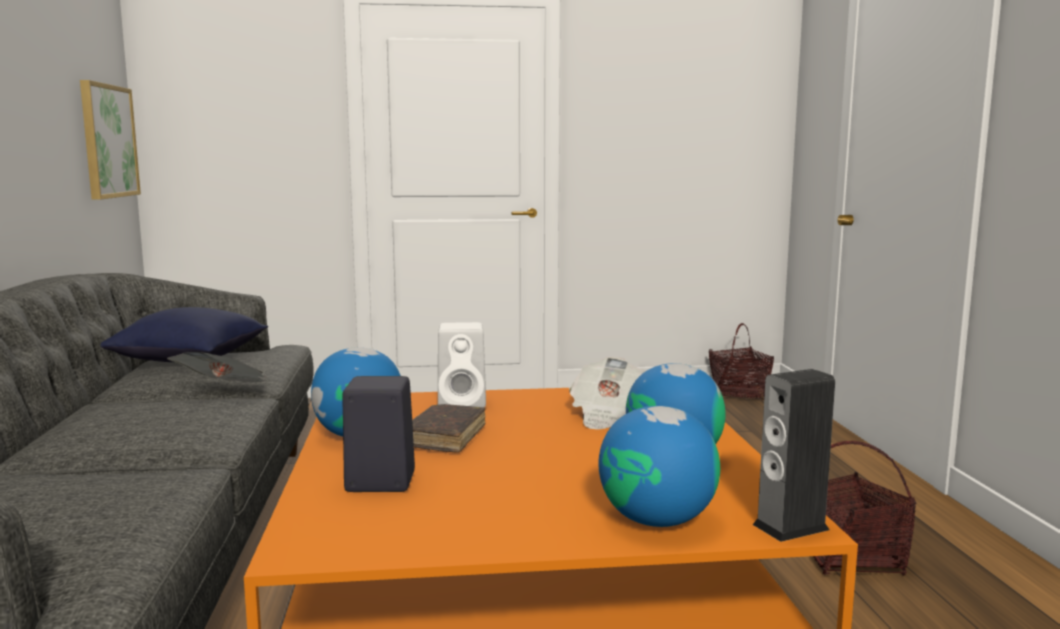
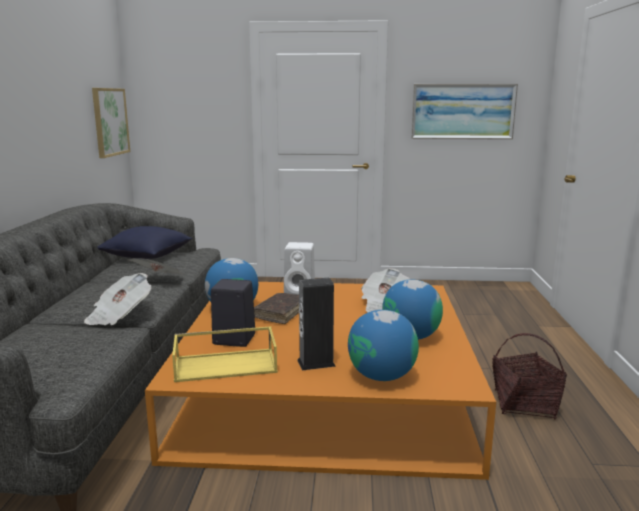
camera: 10 degrees right, 5 degrees up
(169, 452) = (119, 316): none -> newspaper
(382, 522) = (226, 364): none -> yellow tray
(674, 129) = (462, 111): none -> picture
(738, 394) = (498, 288): basket -> none
(790, 527) = (460, 387): speaker -> speaker (316, 363)

